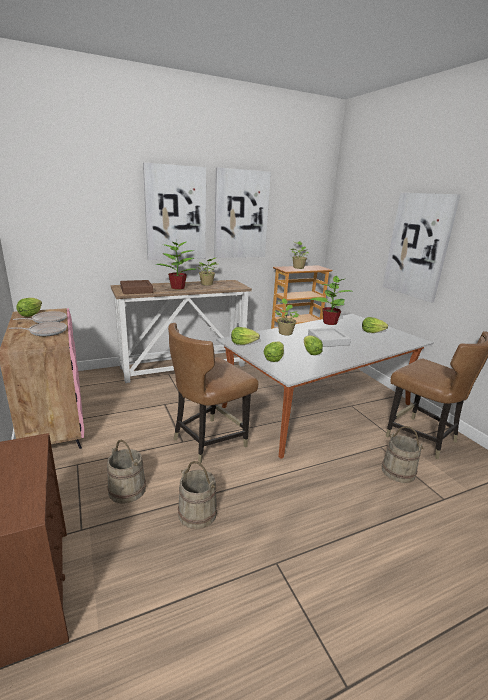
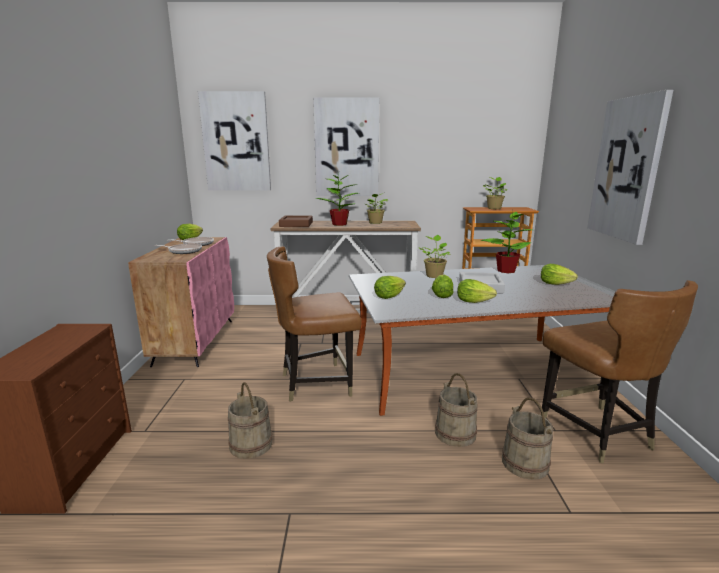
camera: 25 degrees right, 5 degrees down
(127, 489) = (207, 408): beige bucket -> beige bucket (455, 433)
(241, 215) = (422, 147): picture -> picture (236, 142)
(243, 343) = (372, 280): lettuce -> lettuce (473, 301)

